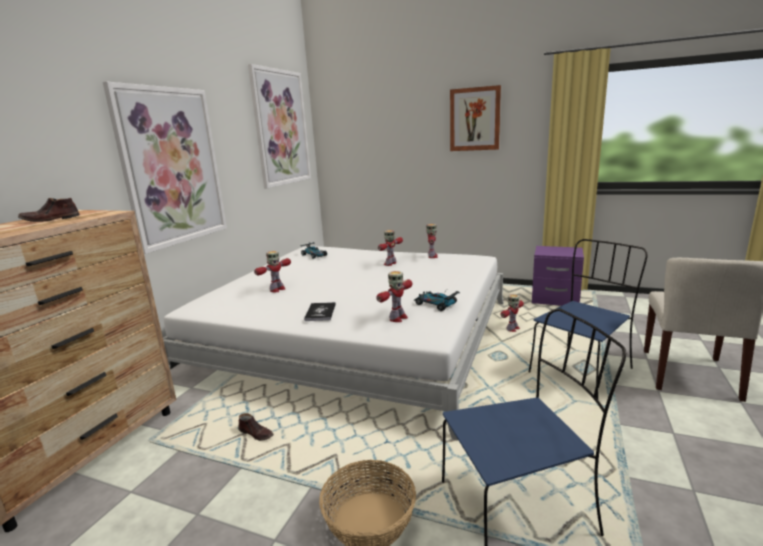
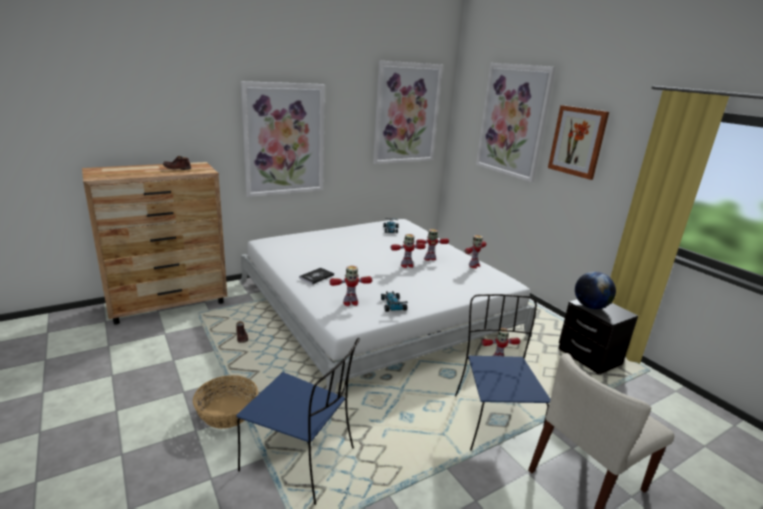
camera: 35 degrees right, 5 degrees up
(277, 289) = (324, 248): toy robot -> toy robot (406, 265)
(396, 117) = (513, 121): none -> picture
(551, 252) = (590, 306): none -> globe
(555, 300) = (588, 357): purple nightstand -> black nightstand
(581, 370) = (493, 420): blue chair -> blue chair turned 90 degrees counterclockwise

